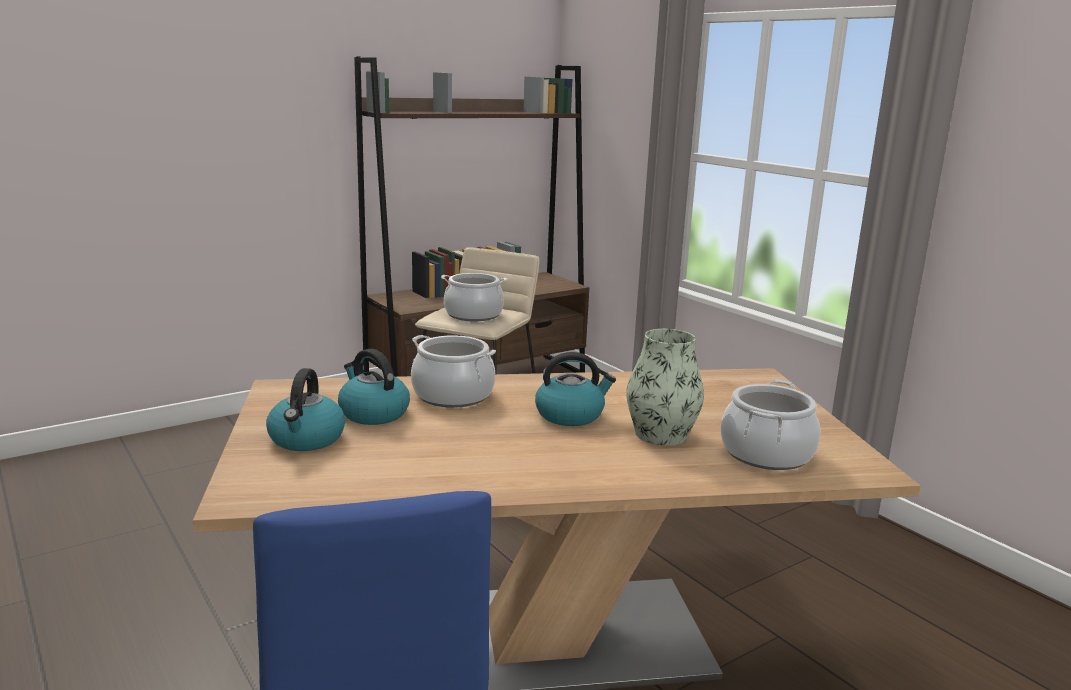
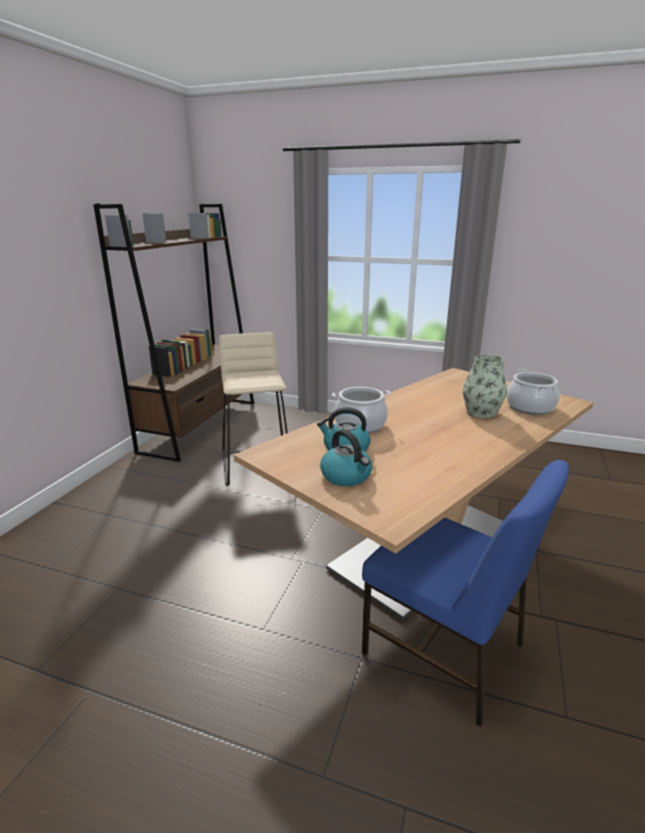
camera: 35 degrees left, 5 degrees up
(473, 315) = (254, 378): cooking pot -> none
(570, 415) = (430, 416): kettle -> none

